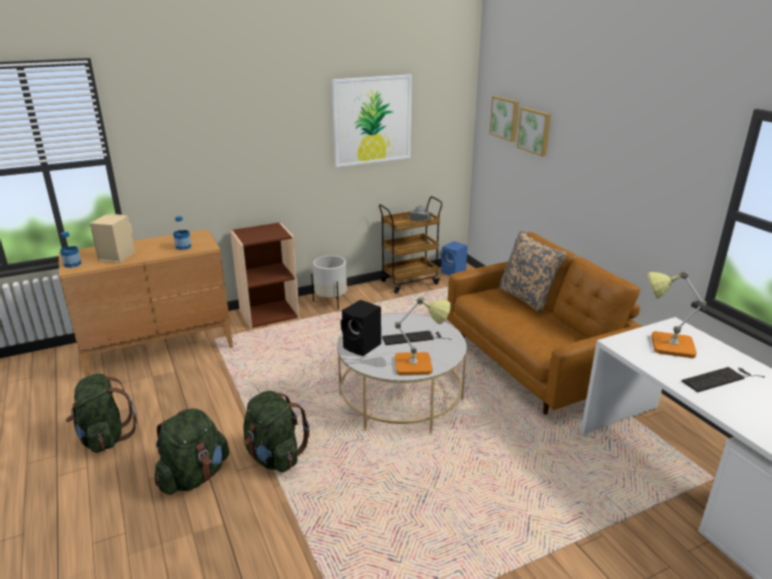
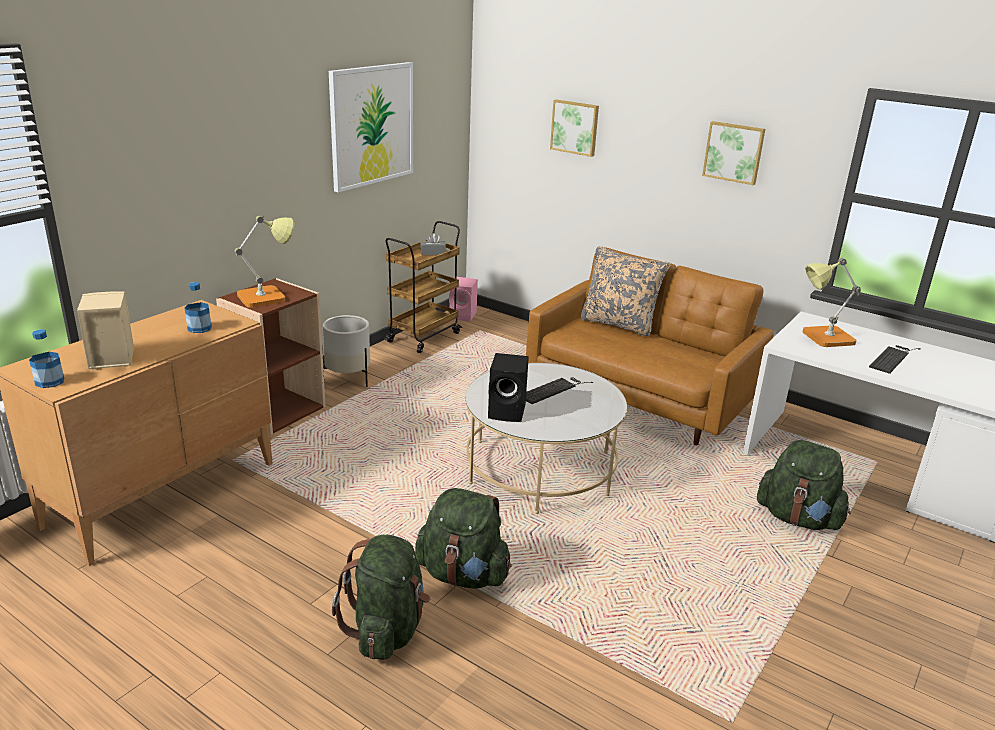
camera: 30 degrees left, 0 degrees up
(104, 437) = (205, 627): green backpack -> green backpack (798, 518)
(419, 364) = (590, 416): table lamp -> table lamp (267, 296)
(454, 272) = (464, 316): blue speaker -> pink speaker
(505, 118) = (525, 114): picture -> picture (734, 152)

